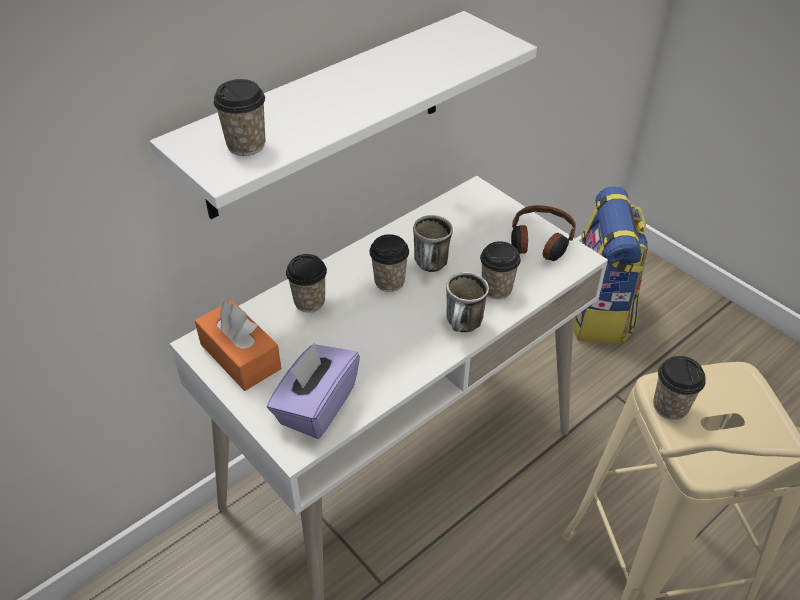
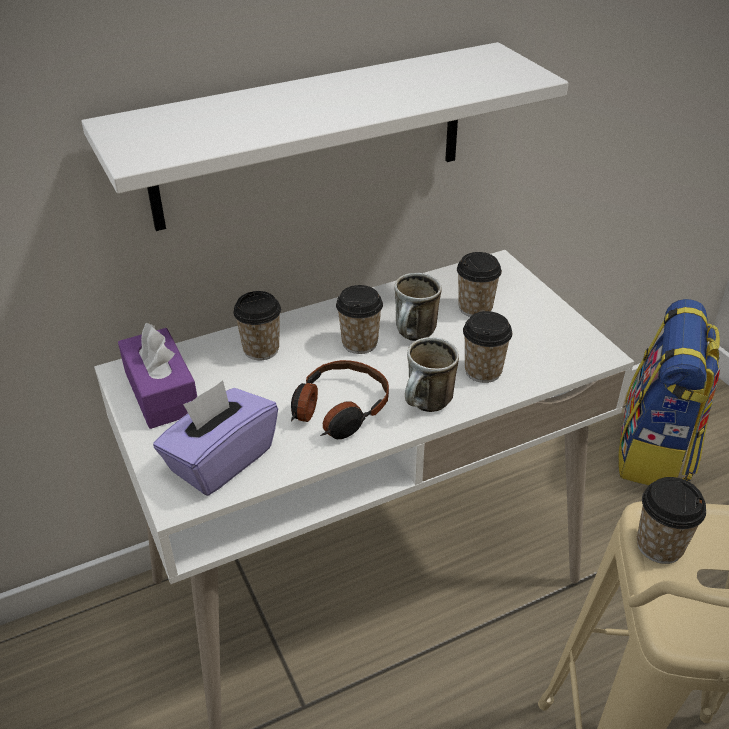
camera: 15 degrees right, 5 degrees down
(240, 356) = (161, 392): orange tissue box -> purple tissue box
(246, 145) = (178, 135): cup -> cup (475, 308)
(540, 242) = (555, 329): headphones -> headphones (339, 410)

